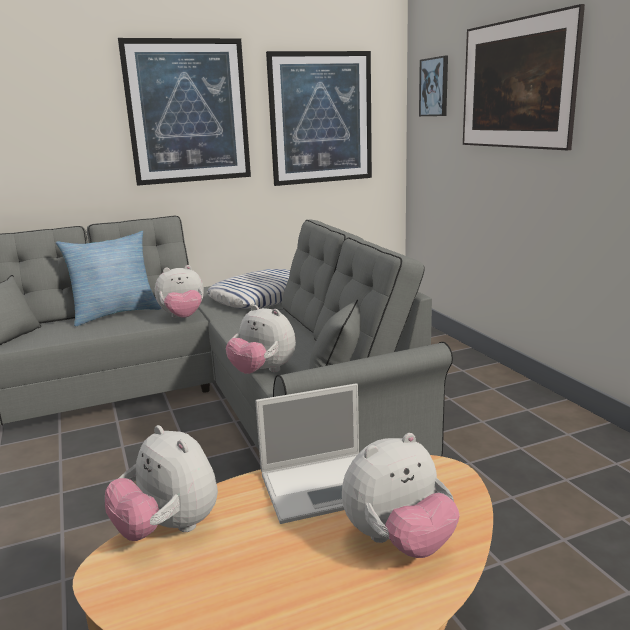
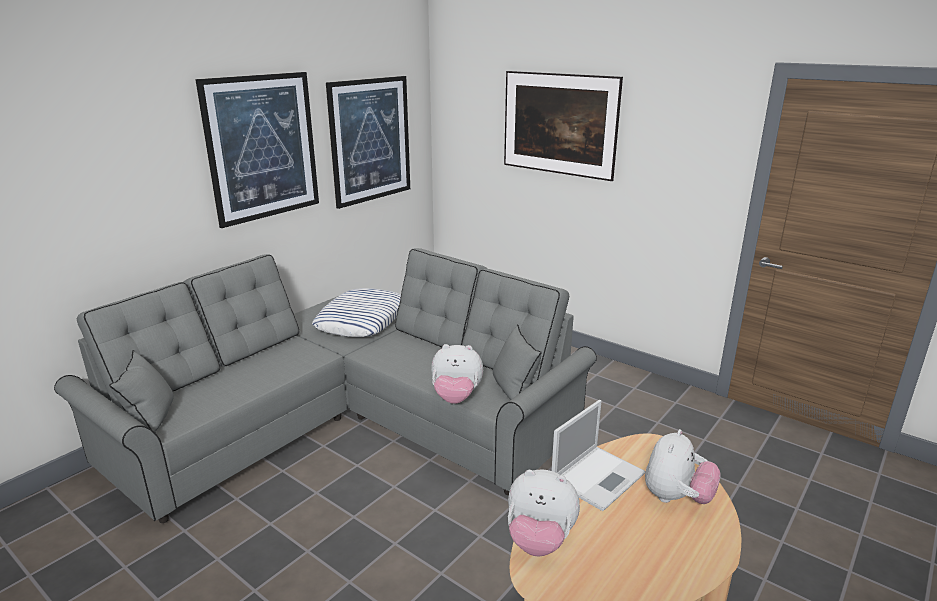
camera: 30 degrees left, 5 degrees up
(115, 314) = (236, 366): pillow -> none
(183, 317) = (314, 357): plush toy -> none
(434, 87) = (467, 111): picture -> none

